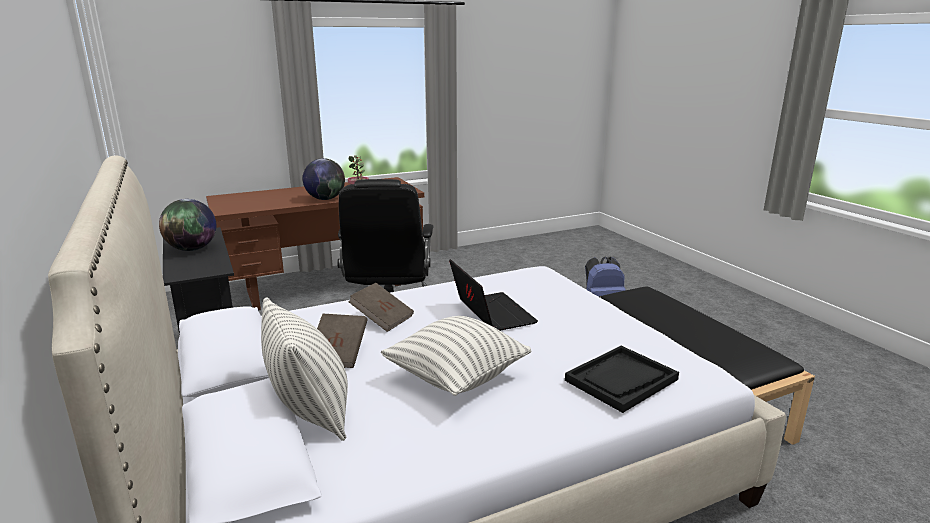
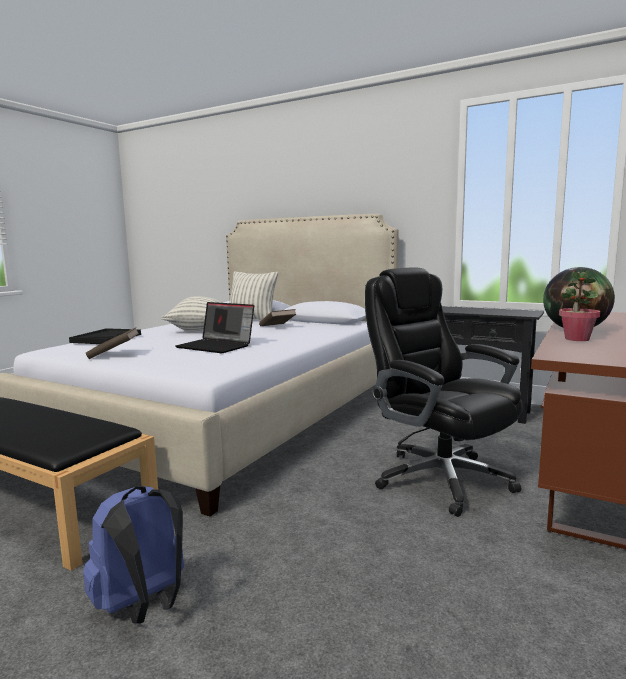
camera: 145 degrees right, 10 degrees down
(192, 249) = (478, 310): globe -> none
(382, 319) = (285, 335): brown book -> brown book (114, 354)

